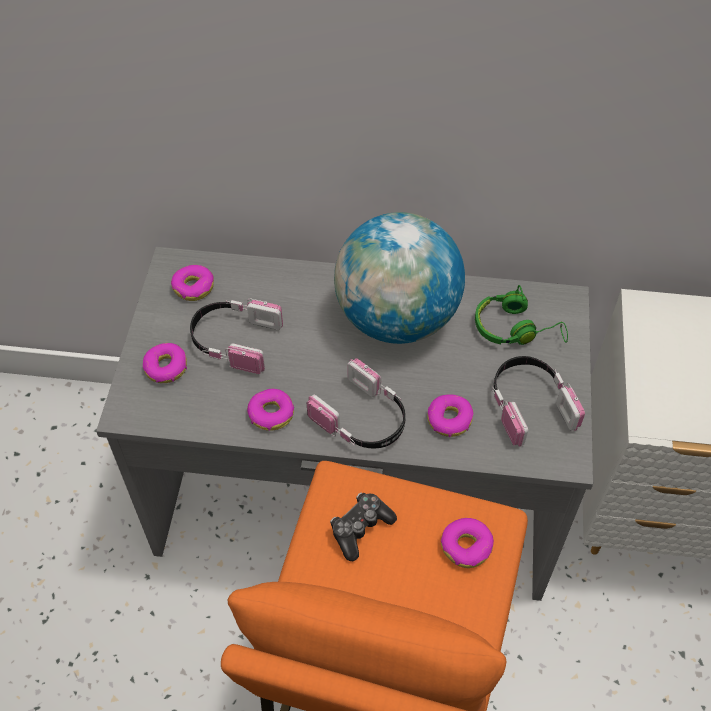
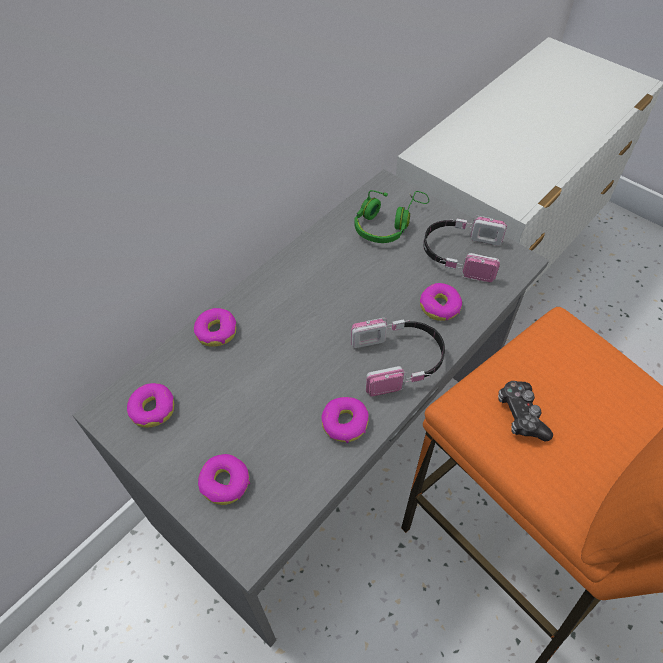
camera: 55 degrees left, 0 degrees up
(234, 340) = (243, 409): headphones -> none
(396, 318) = (319, 285): globe -> none
(466, 546) = (577, 354): donut -> donut (216, 331)

